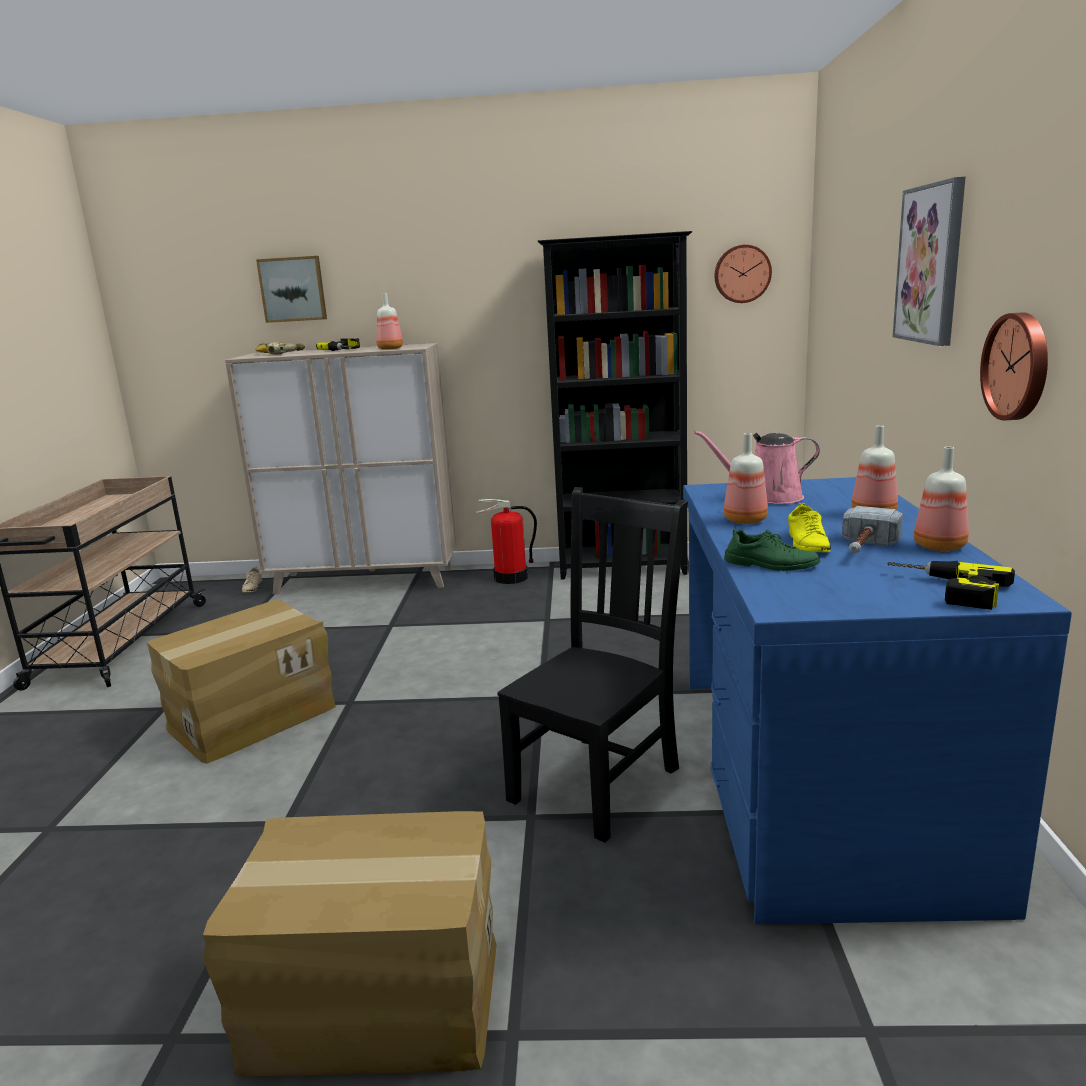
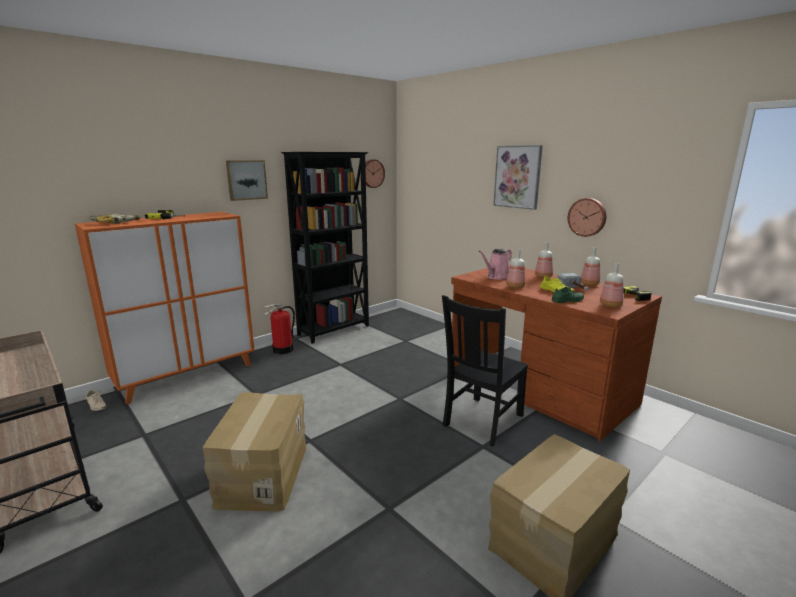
camera: 45 degrees left, 0 degrees up
(293, 289) = (110, 174): picture -> picture (246, 180)
(365, 580) = (187, 376): beige cabinet -> orange cabinet
(390, 349) = (210, 216): bottle -> bottle (611, 305)
(598, 781) = (481, 421): black chair -> black chair turned 135 degrees counterclockwise
(815, 777) = (538, 388): blue desk -> brown desk

